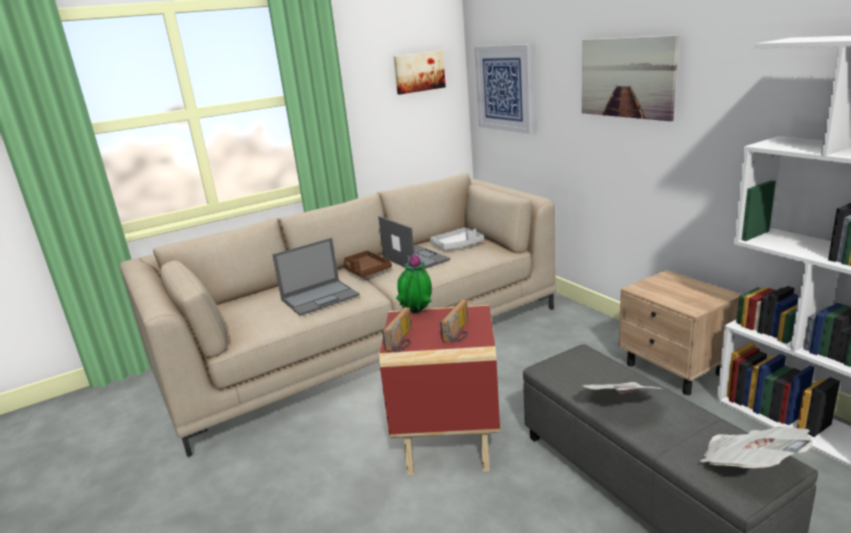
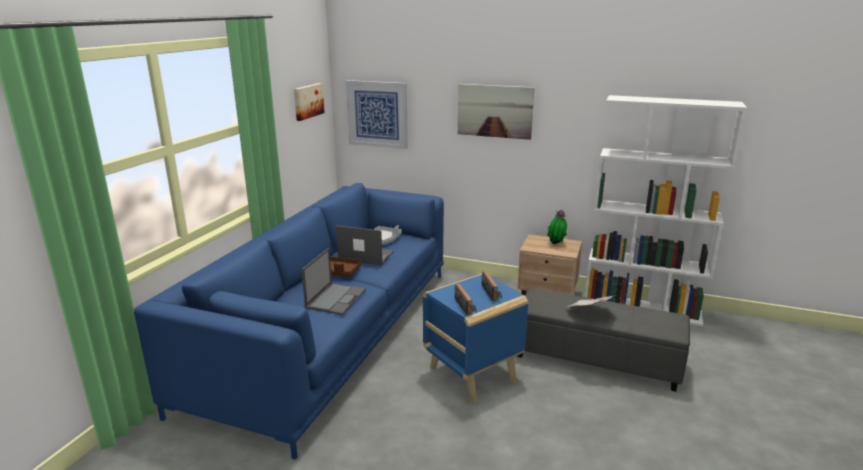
camera: 40 degrees left, 0 degrees up
(365, 341) = (330, 333): beige sofa -> blue sofa
(416, 314) = (448, 289): potted plant -> potted plant (556, 244)
(447, 438) = (471, 374): red side table -> blue side table
(749, 466) = (667, 321): newspaper -> none

